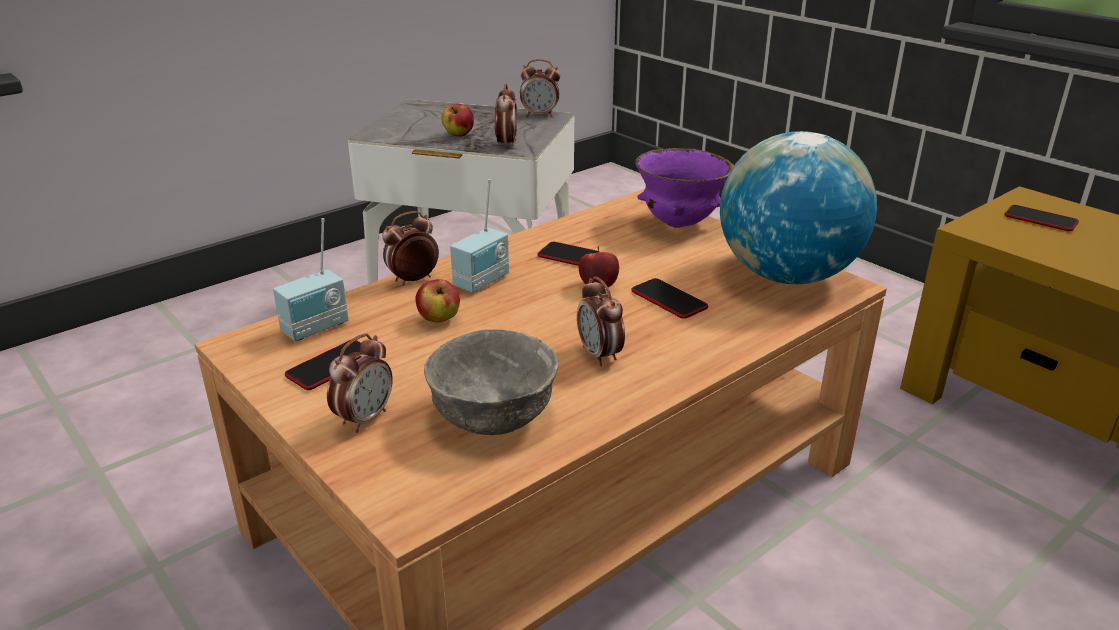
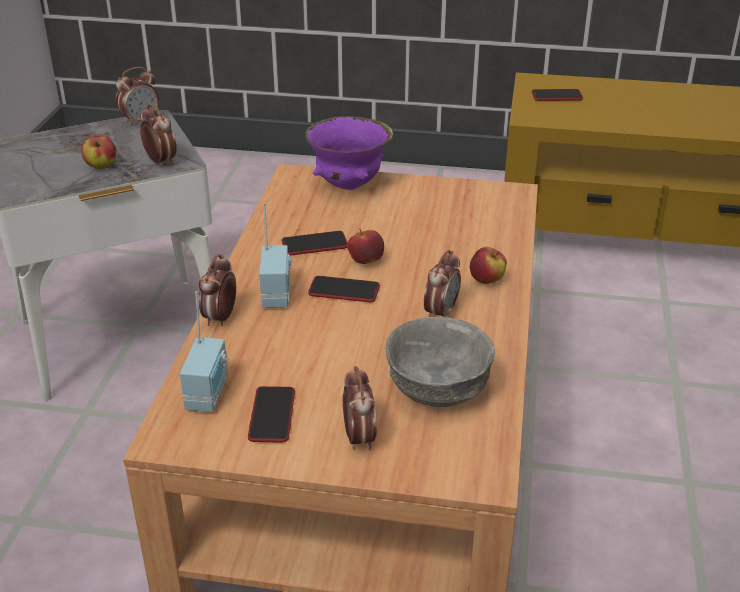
camera: 40 degrees left, 5 degrees up
(439, 319) = (293, 340): apple -> apple (487, 280)
(600, 355) = (441, 313): alarm clock -> alarm clock turned 90 degrees counterclockwise
(669, 300) = (426, 251): phone -> phone (344, 290)
(786, 275) = (472, 199): globe -> none

